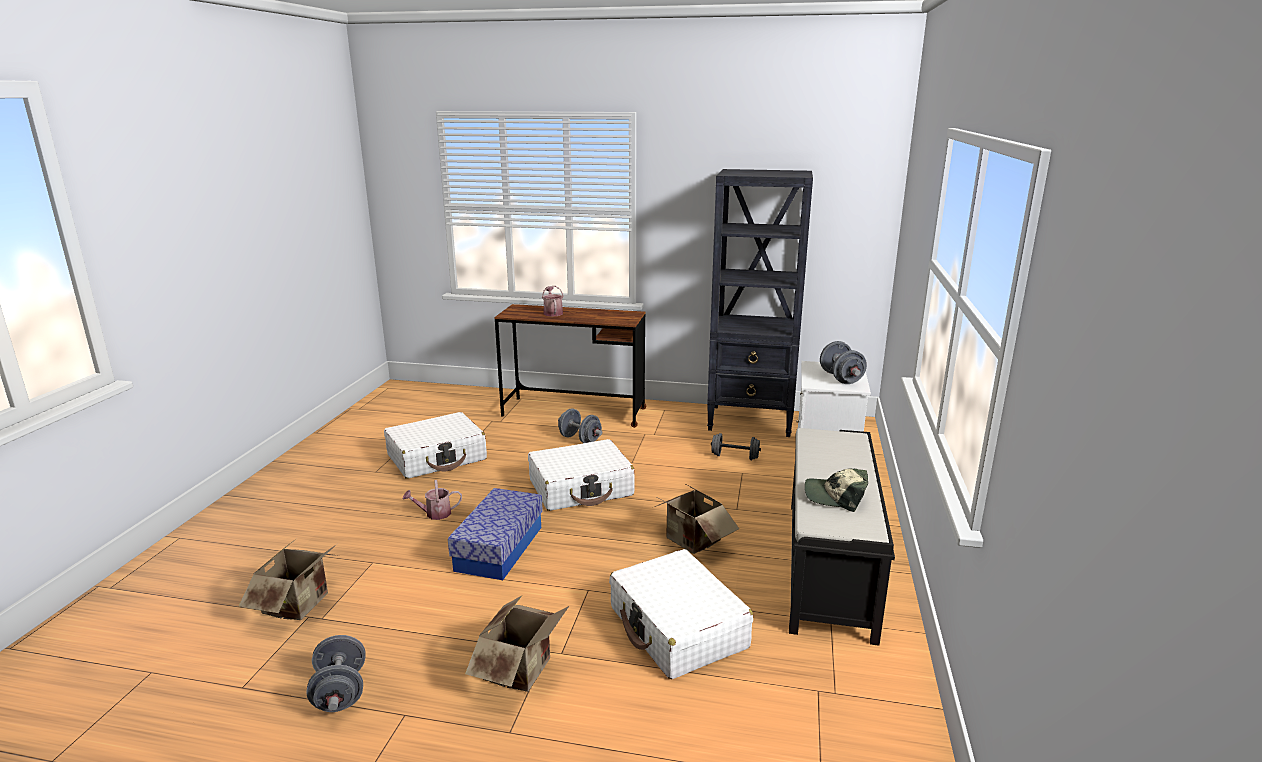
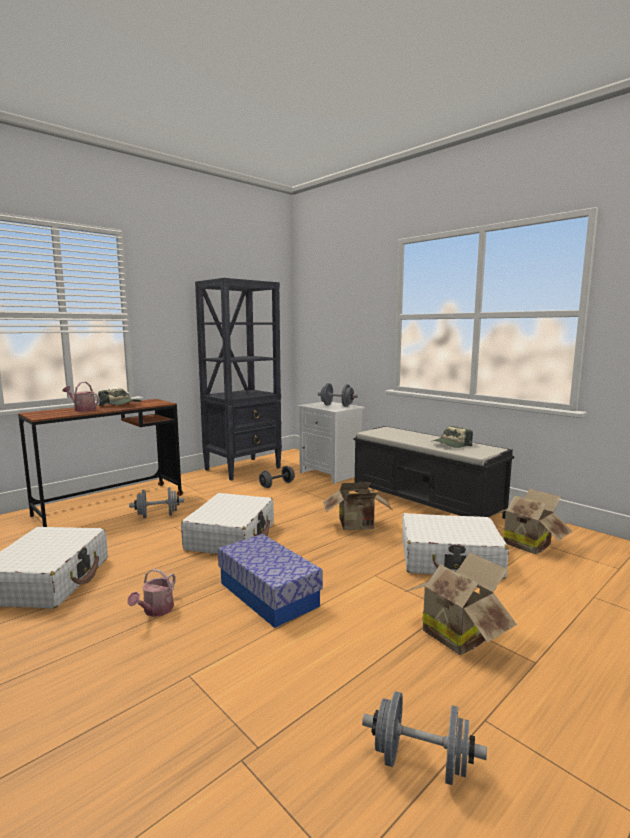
camera: 55 degrees left, 10 degrees down
(301, 604) = (206, 761): cardboard box -> cardboard box (527, 543)
(593, 313) = (121, 405): none -> cap

